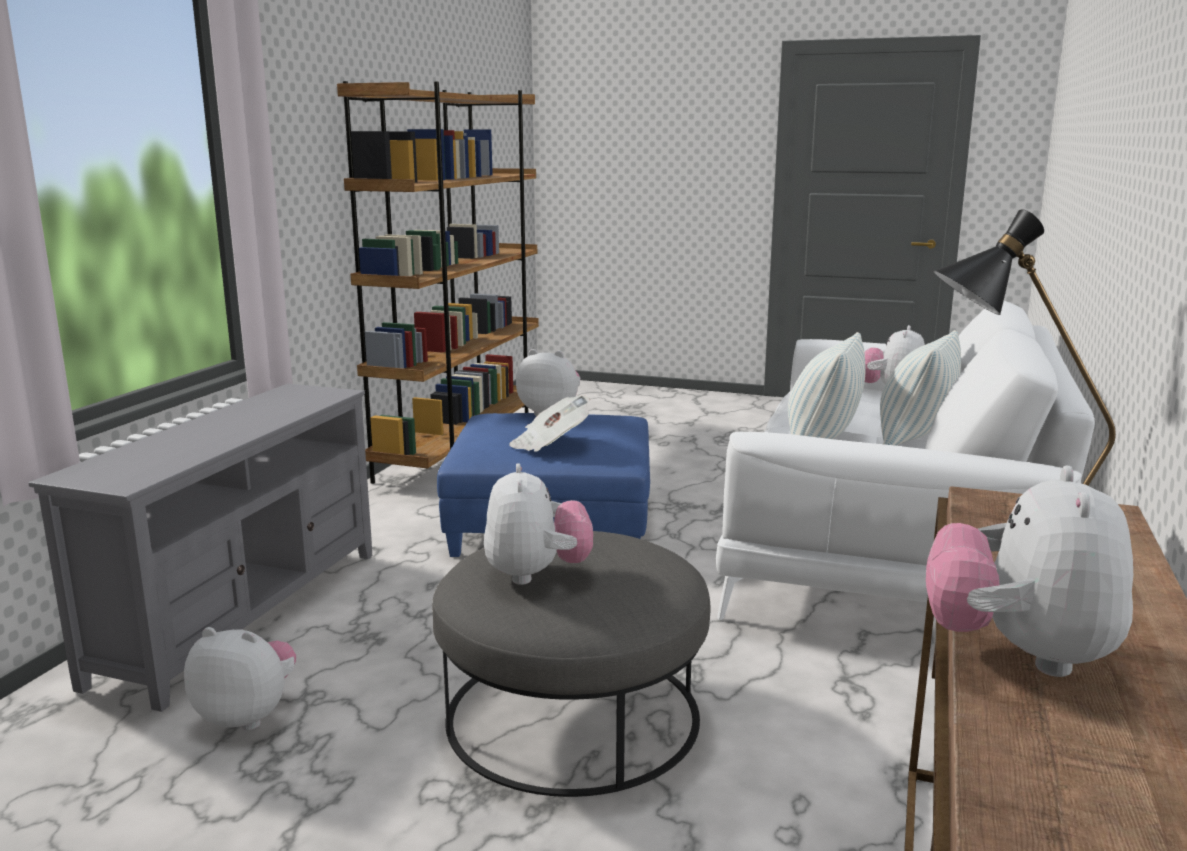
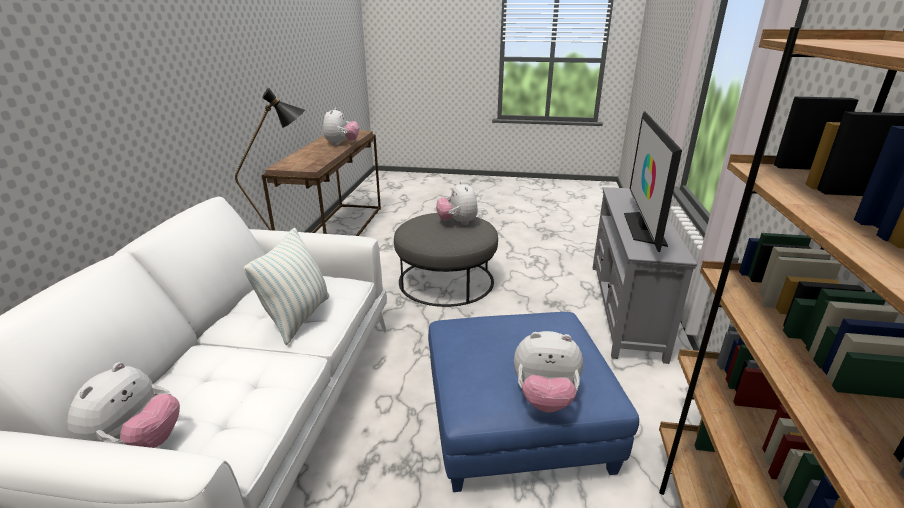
camera: 170 degrees right, 10 degrees up
(248, 715) = (561, 270): plush toy -> none
(256, 416) = (643, 227): none -> television
(550, 444) = (509, 332): newspaper -> none
(913, 439) = (219, 329): pillow -> none

